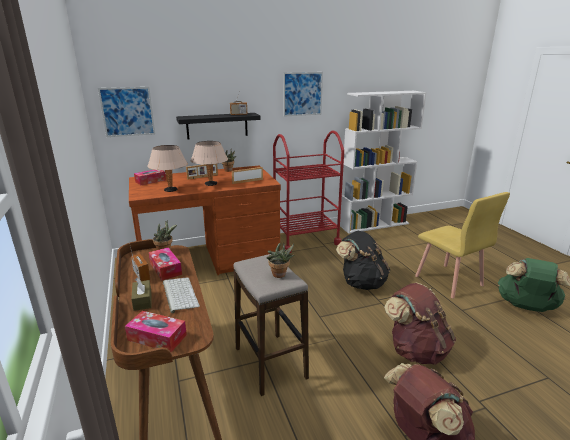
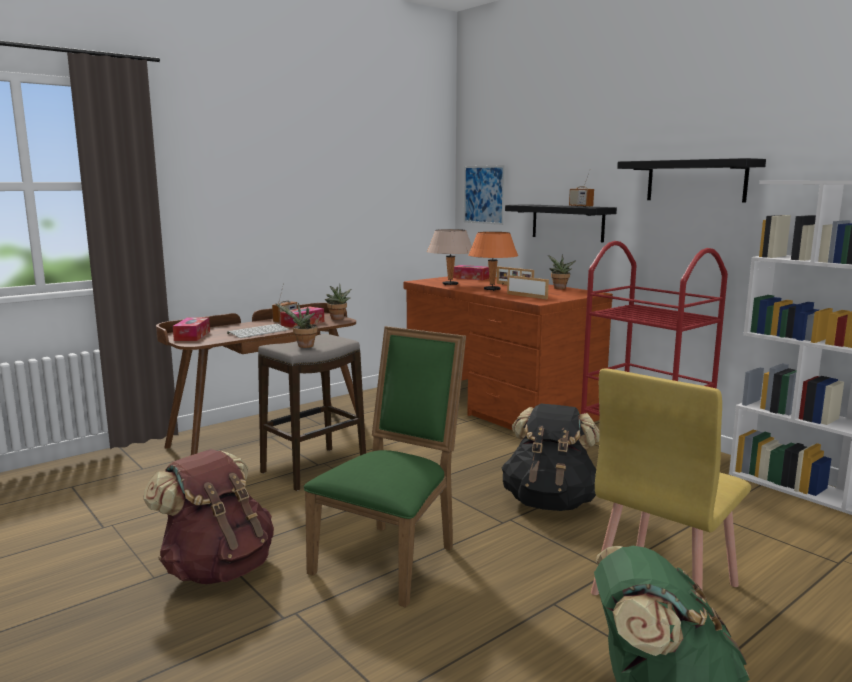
camera: 70 degrees right, 10 degrees down
(142, 300) = (244, 326): brown tissue box -> none
(211, 184) = (492, 289): beige table lamp -> orange table lamp
(302, 94) = (695, 181): picture -> black shelf
(416, 350) = (391, 557): brown backpack -> green chair

